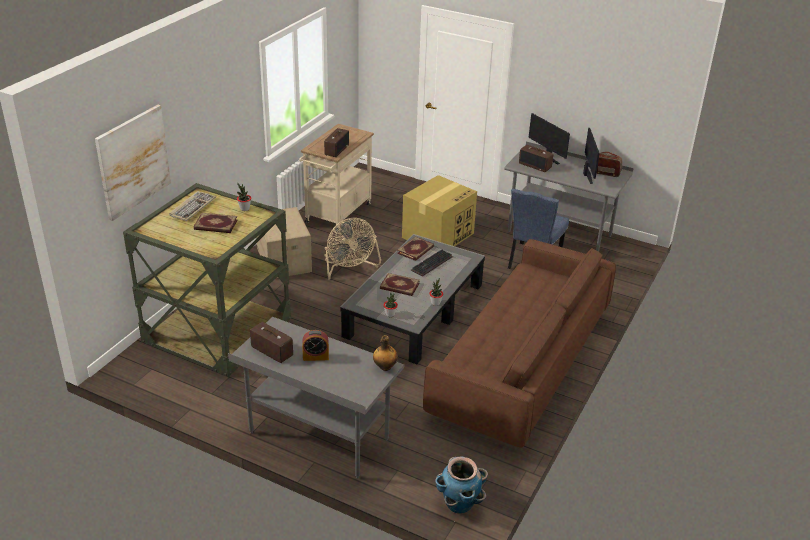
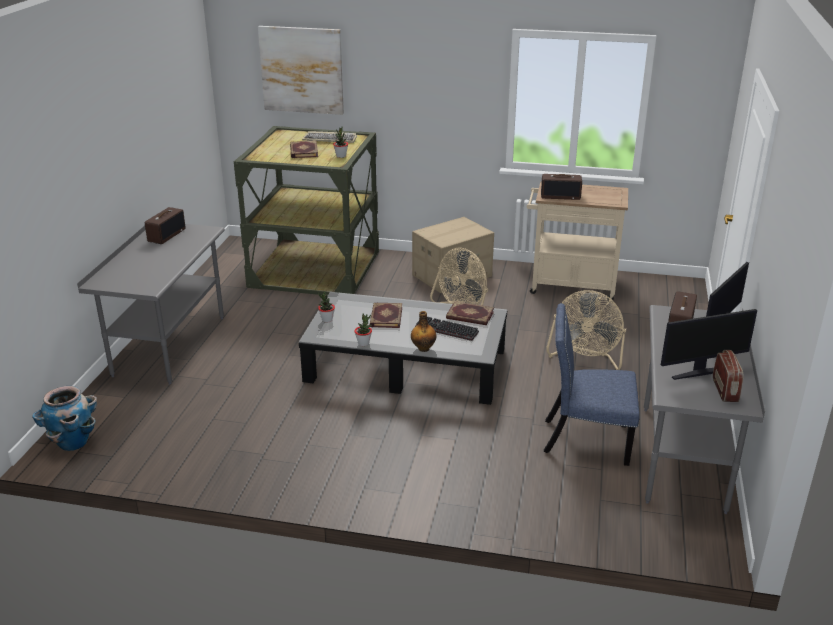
camera: 75 degrees right, 5 degrees down
(315, 357) = (161, 254): alarm clock -> none
(385, 367) = (148, 287): bottle -> bottle (423, 348)
(438, 235) = (584, 356): cardboard box -> beige fan
(521, 364) = (331, 457): brown sofa -> none

